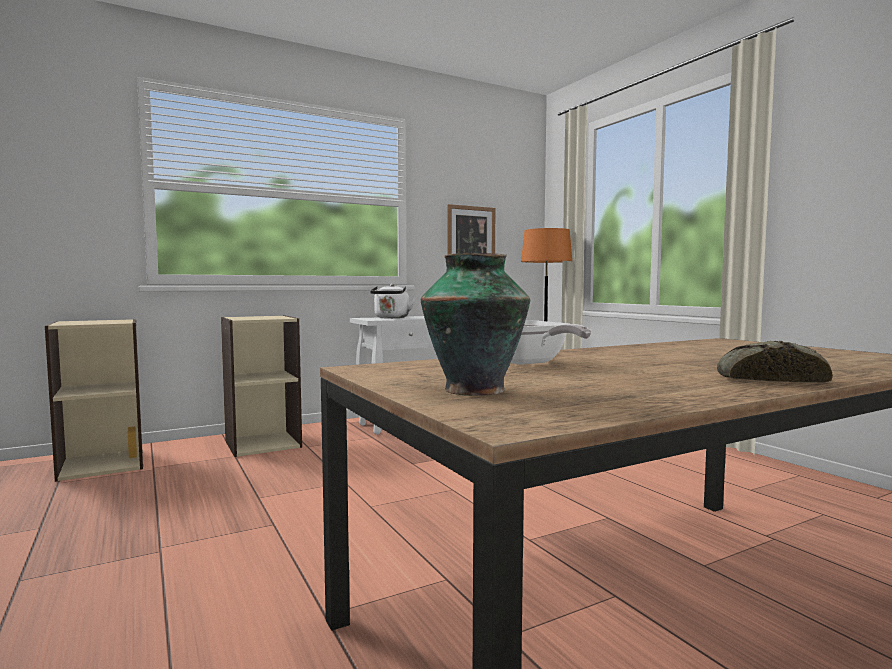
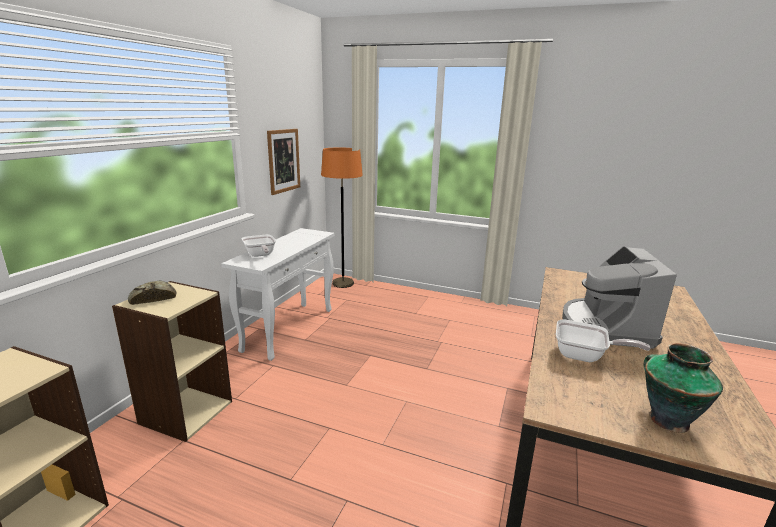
camera: 40 degrees left, 15 degrees up
(391, 318) = (260, 255): white kettle -> frying pan
(647, 359) = (606, 326): none -> coffee machine
(767, 379) = (692, 344): bread -> bread (152, 298)

